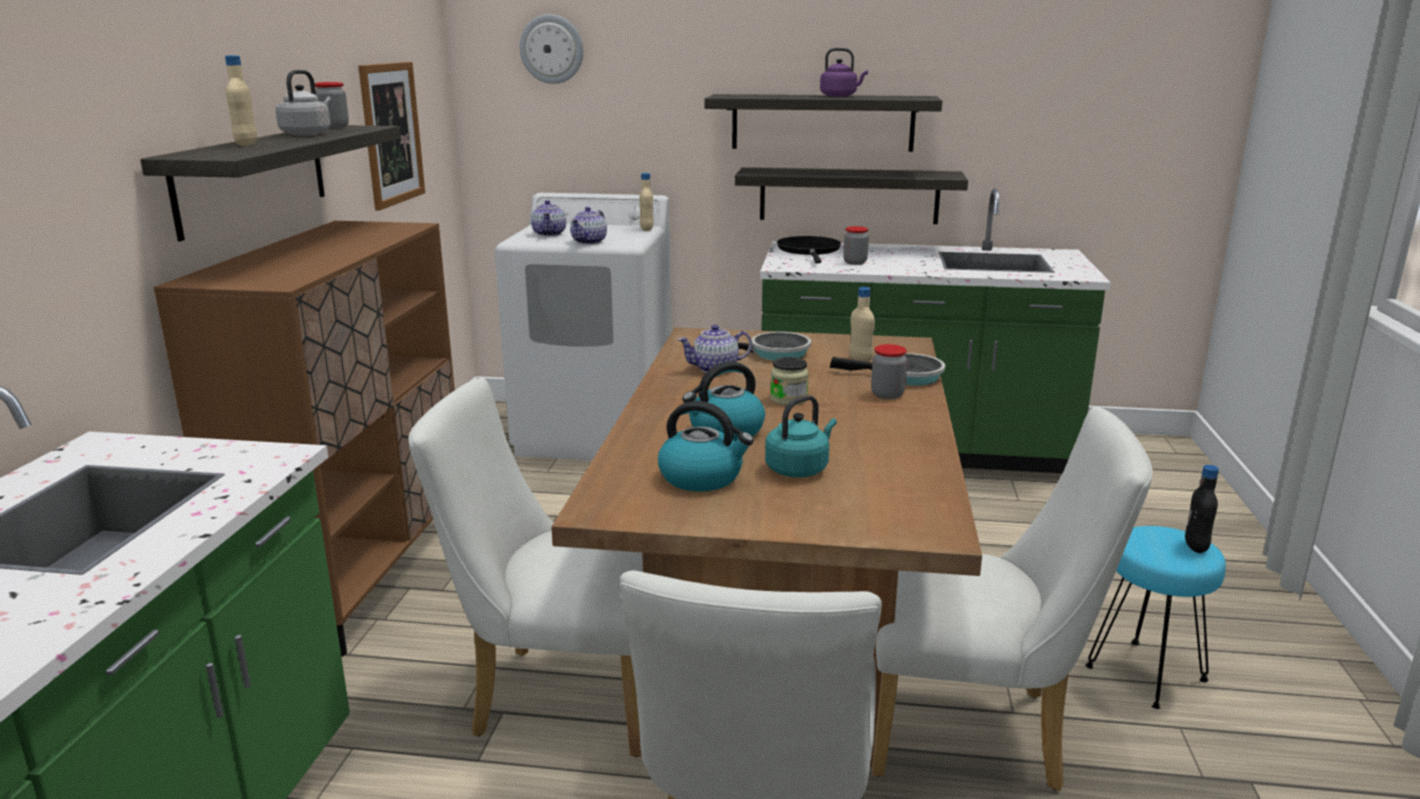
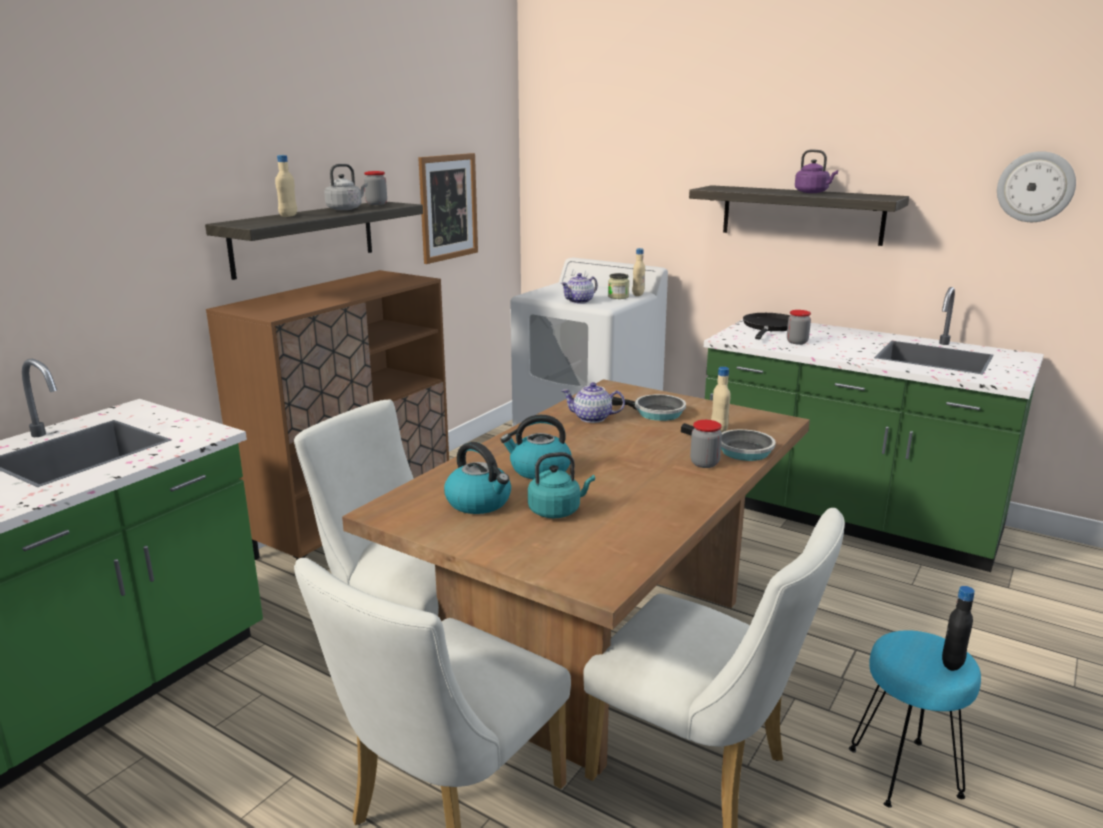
camera: 25 degrees right, 0 degrees up
(549, 234) = (559, 291): teapot -> none
(552, 49) = (590, 144): wall clock -> wall clock (1035, 187)
(788, 399) = (618, 453): jar -> jar (618, 297)
(849, 195) = (821, 281): shelf -> none

